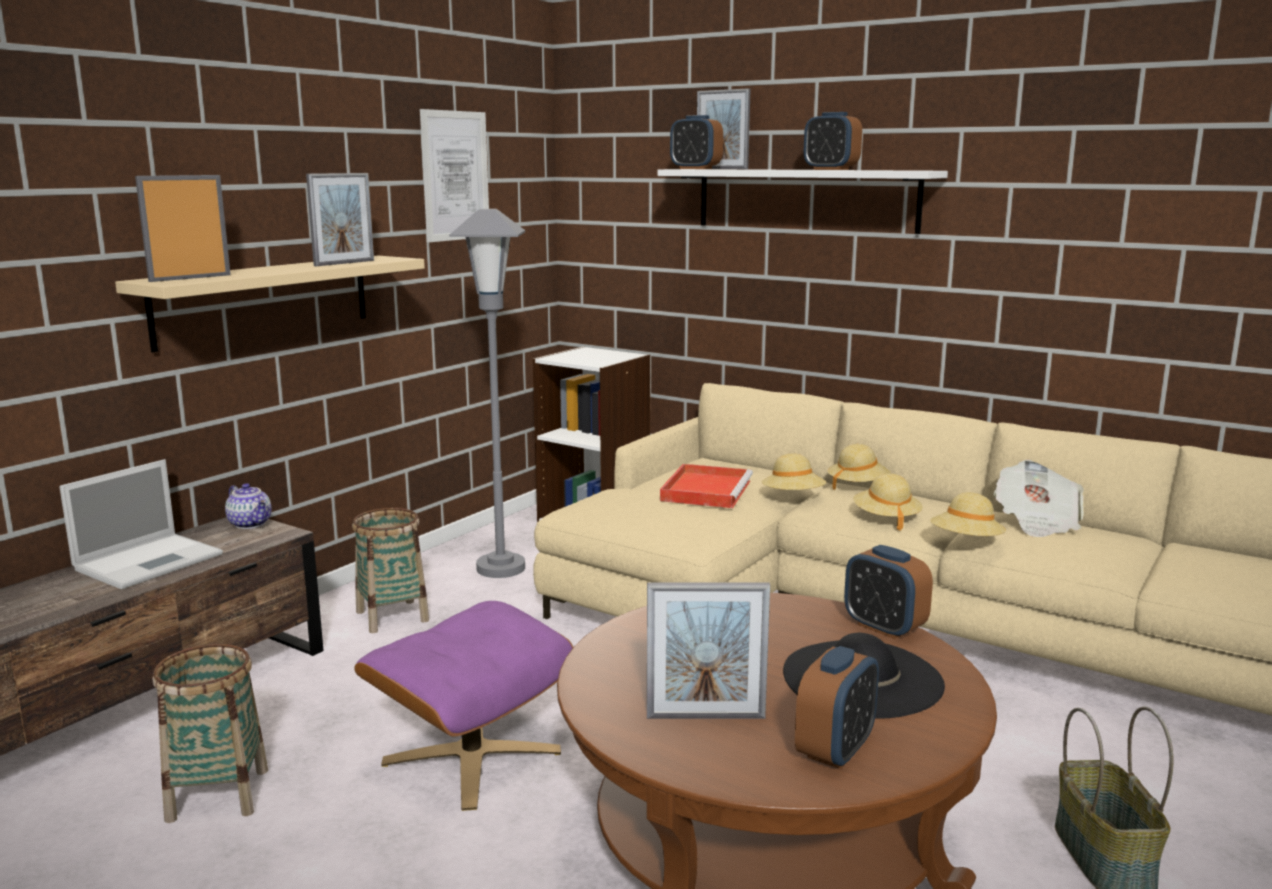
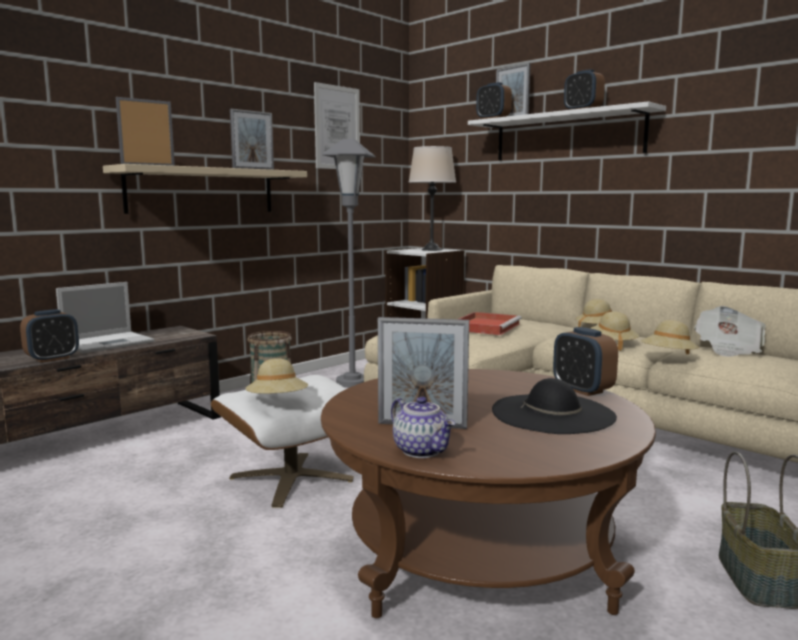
camera: 10 degrees right, 5 degrees down
(218, 794) = (119, 485): basket -> none
(251, 524) = (181, 330): teapot -> teapot (422, 451)
(471, 756) = (291, 478): purple ottoman -> white ottoman
(601, 354) = (431, 249): none -> beige table lamp
(793, 497) = (547, 333): beige hat -> beige hat (277, 401)
(835, 750) = (512, 448): alarm clock -> alarm clock (52, 358)

